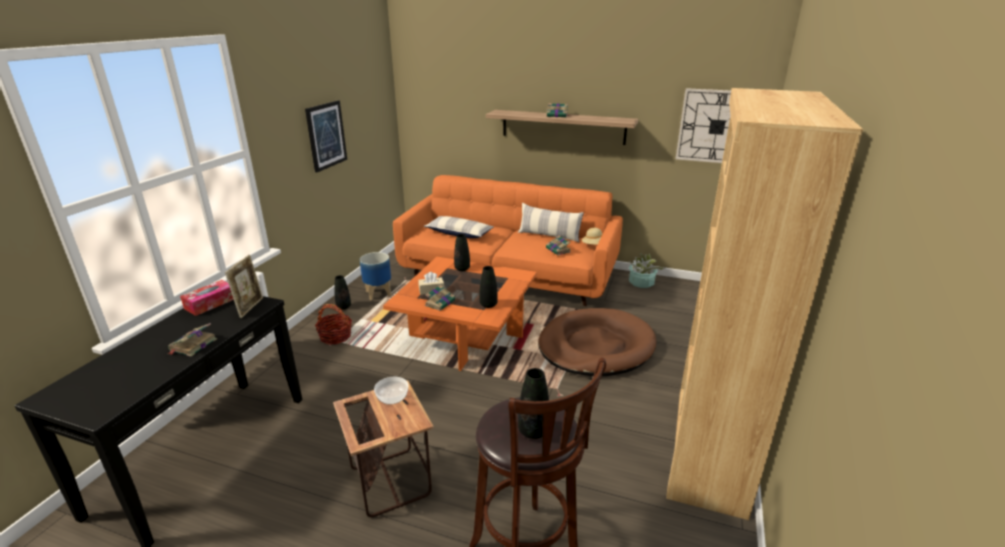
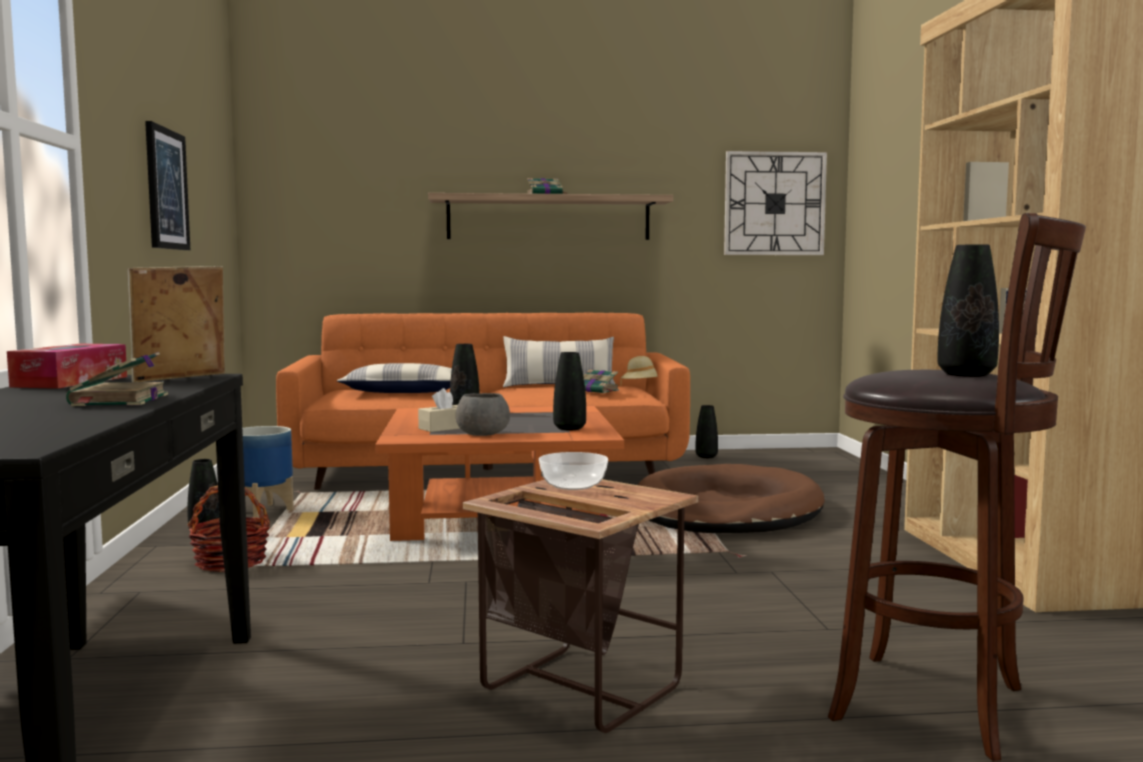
camera: 25 degrees left, 20 degrees down
(250, 307) = (180, 379): picture frame -> picture frame turned 120 degrees counterclockwise
(440, 302) = (481, 434): book -> grey bowl
(641, 283) = (706, 457): potted plant -> black vase

